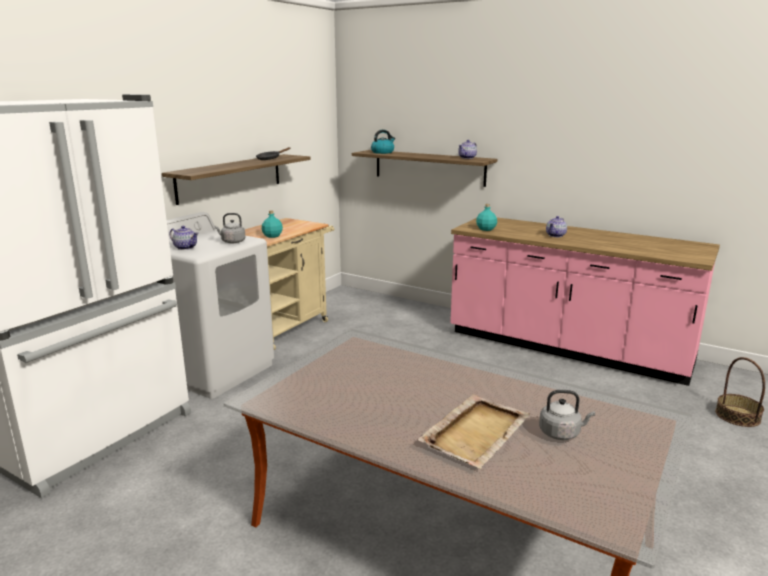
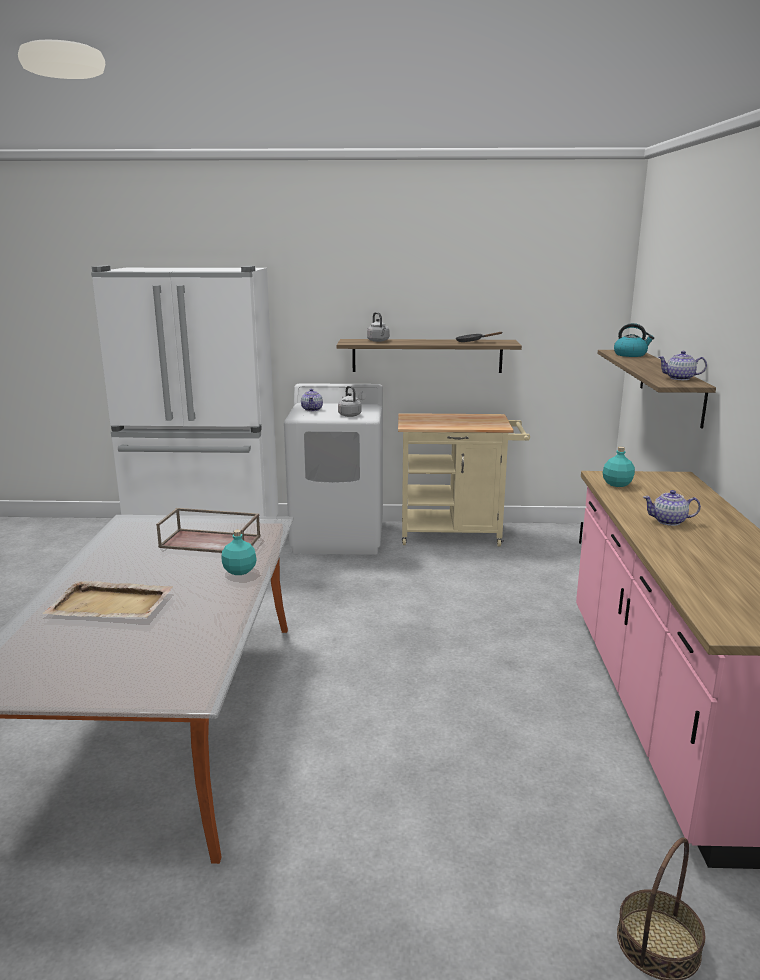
camera: 60 degrees right, 0 degrees up
(273, 236) = (430, 425): turquoise bottle -> turquoise bottle (240, 571)
(370, 367) = (211, 541): none -> brown tray
(561, 433) = (127, 642): grey kettle -> grey kettle (378, 341)

